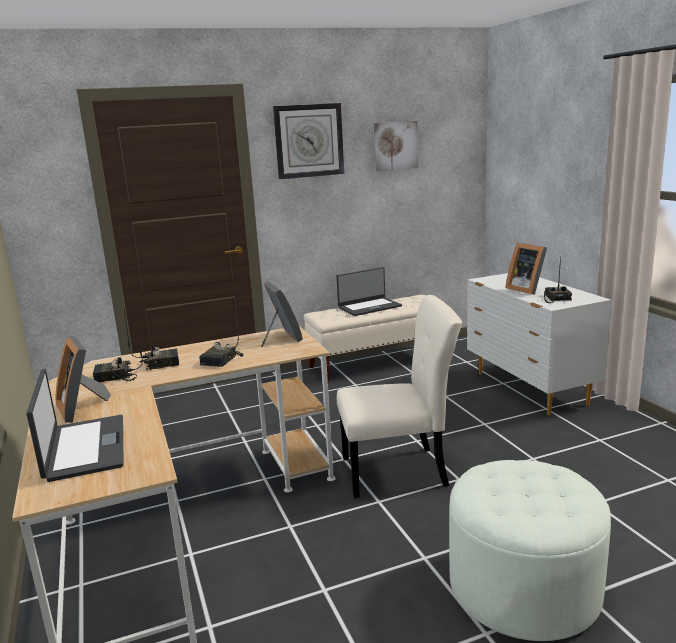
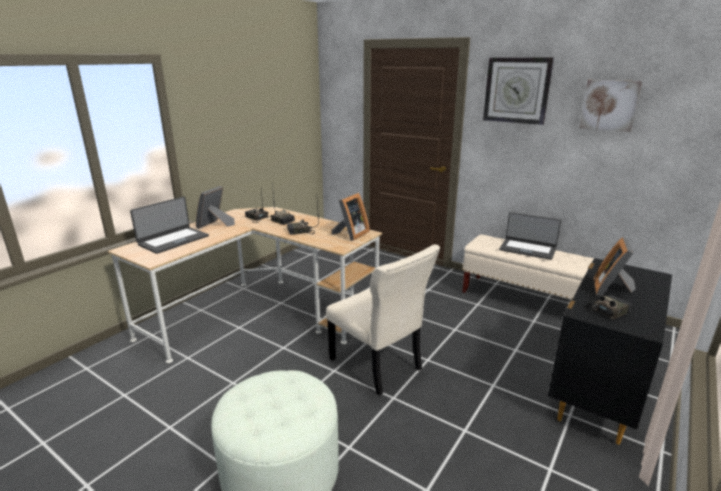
camera: 55 degrees right, 5 degrees up
(530, 389) = (596, 393): white dresser -> black dresser

